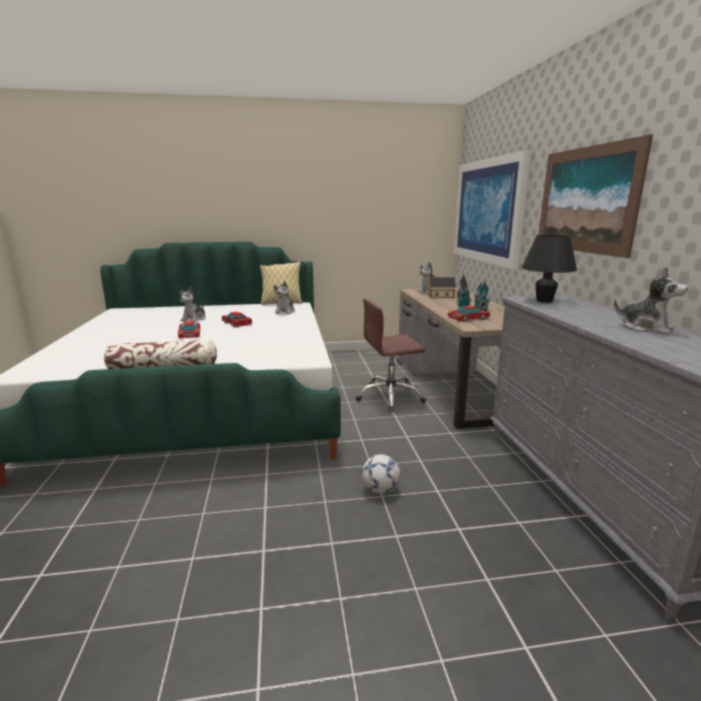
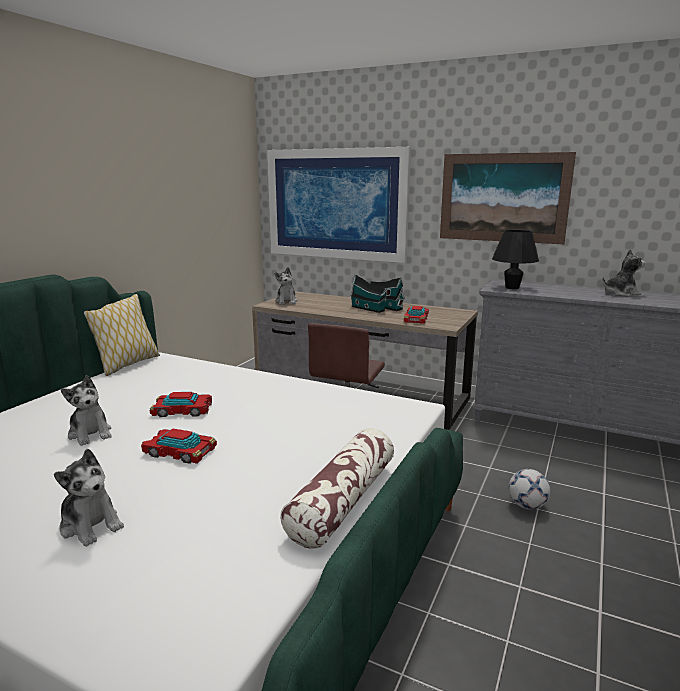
camera: 55 degrees left, 0 degrees up
(285, 312) = (181, 373): plush toy -> plush toy (91, 525)
(439, 296) = (314, 304): toy house -> none

